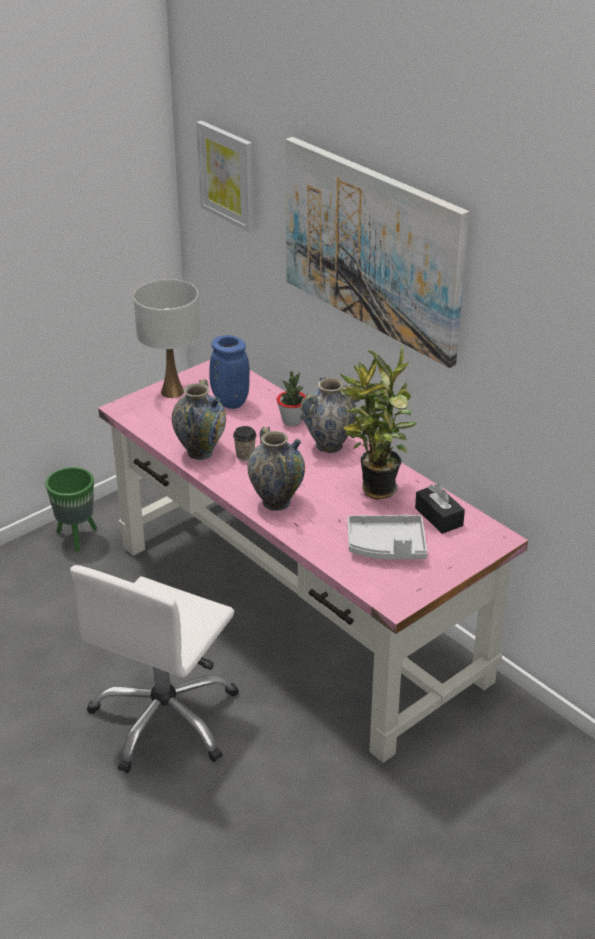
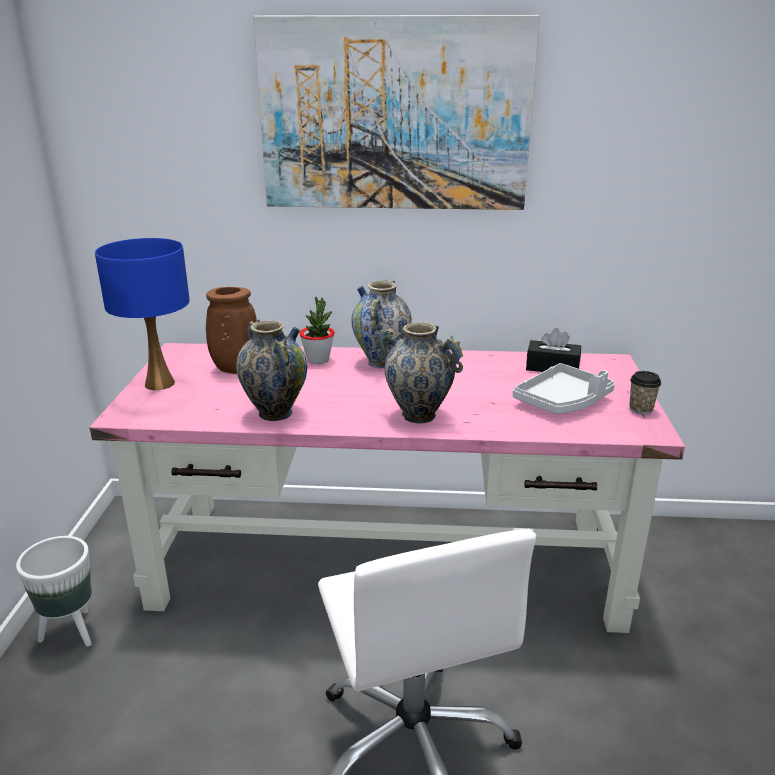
camera: 45 degrees left, 10 degrees down
(77, 537) = (71, 632): green planter -> white planter
(172, 391) = (159, 383): white table lamp -> blue table lamp
(227, 175) = (144, 109): picture -> none
(229, 402) = (234, 369): blue vase -> brown vase
(245, 455) = (323, 397): cup -> cup (640, 409)
(375, 490) = (476, 373): potted plant -> none

